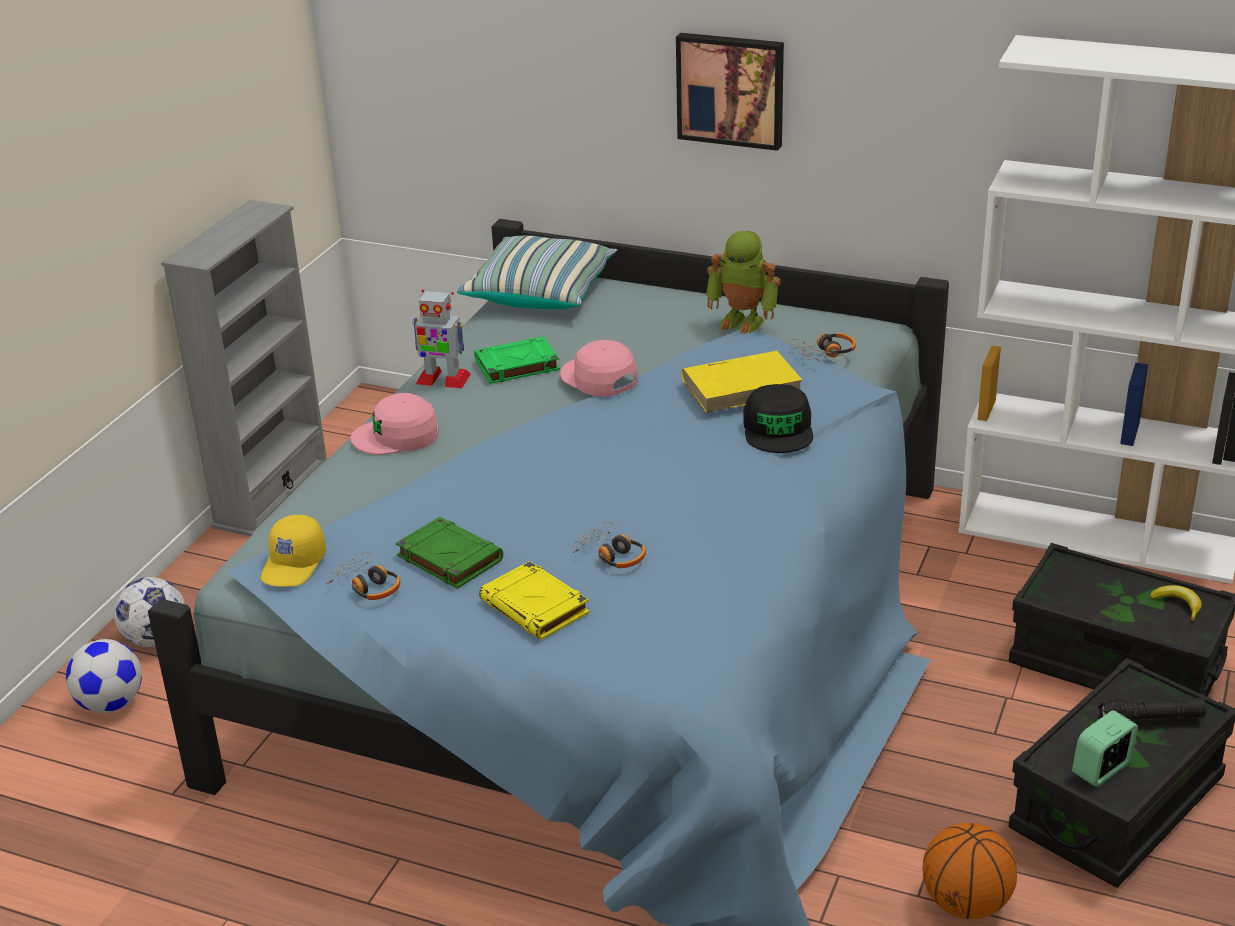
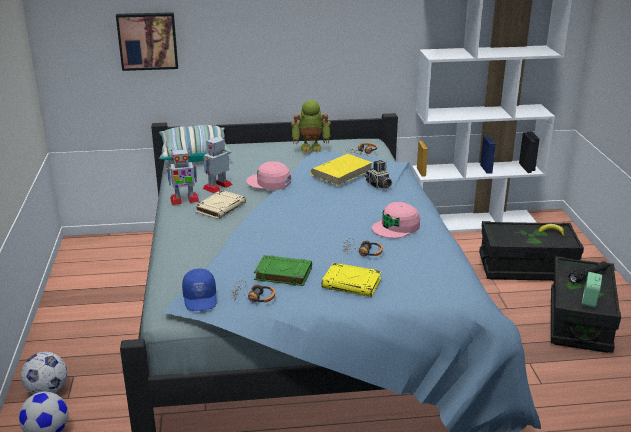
camera: 30 degrees left, 5 degrees down
(272, 494) = (57, 300): grey bookcase -> none
(294, 565) = (201, 298): yellow cap -> blue cap
(397, 436) = (188, 229): pink cap -> pink cap (396, 227)
(482, 408) = (220, 207): none -> beige book
(516, 366) = (217, 186): green book -> toy robot
(731, 89) = (282, 33): picture -> picture (148, 40)
(778, 429) = (378, 185): black cap -> camera
(966, 904) = (563, 380): basketball -> none

